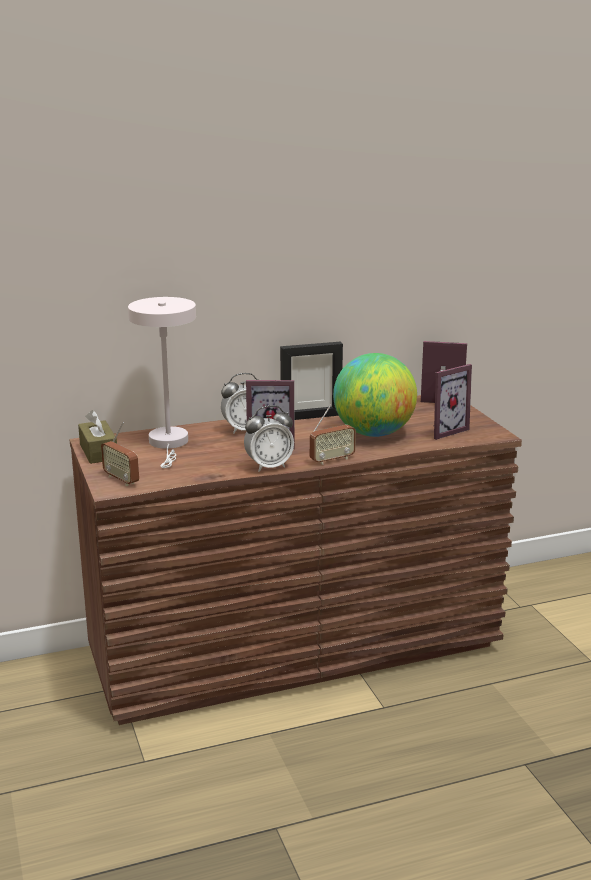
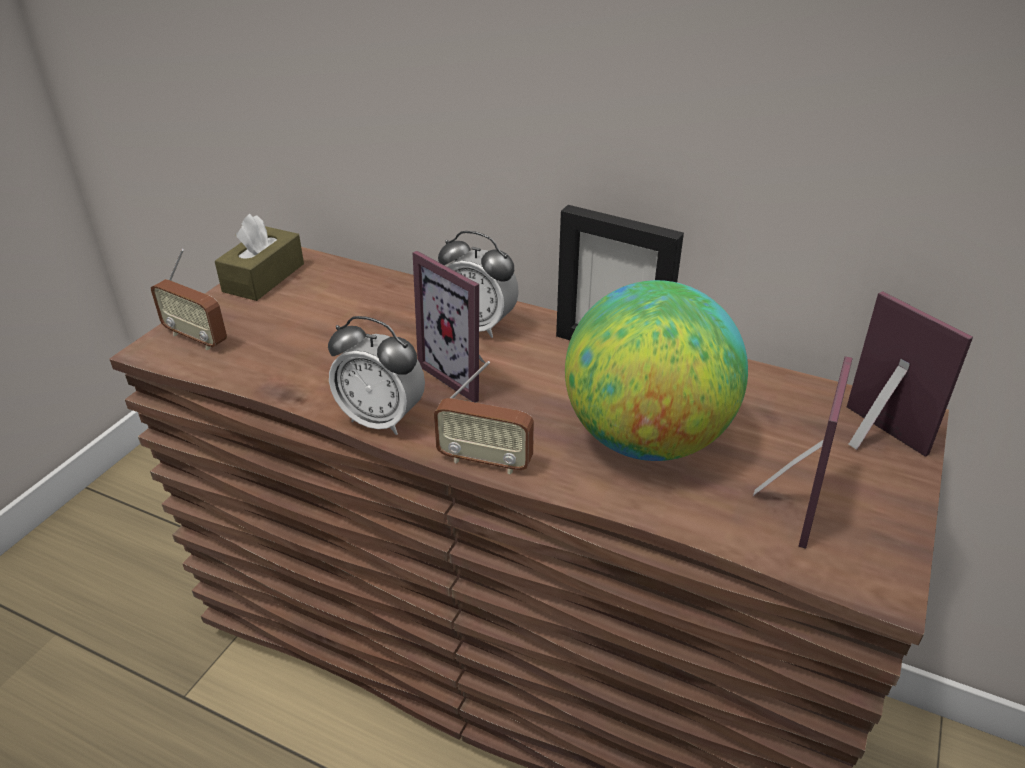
camera: 45 degrees right, 15 degrees up
(121, 479) = (196, 338): radio -> radio turned 60 degrees counterclockwise
(169, 444) = (351, 304): white table lamp -> none
(443, 430) = (783, 504): picture frame -> picture frame turned 75 degrees counterclockwise

